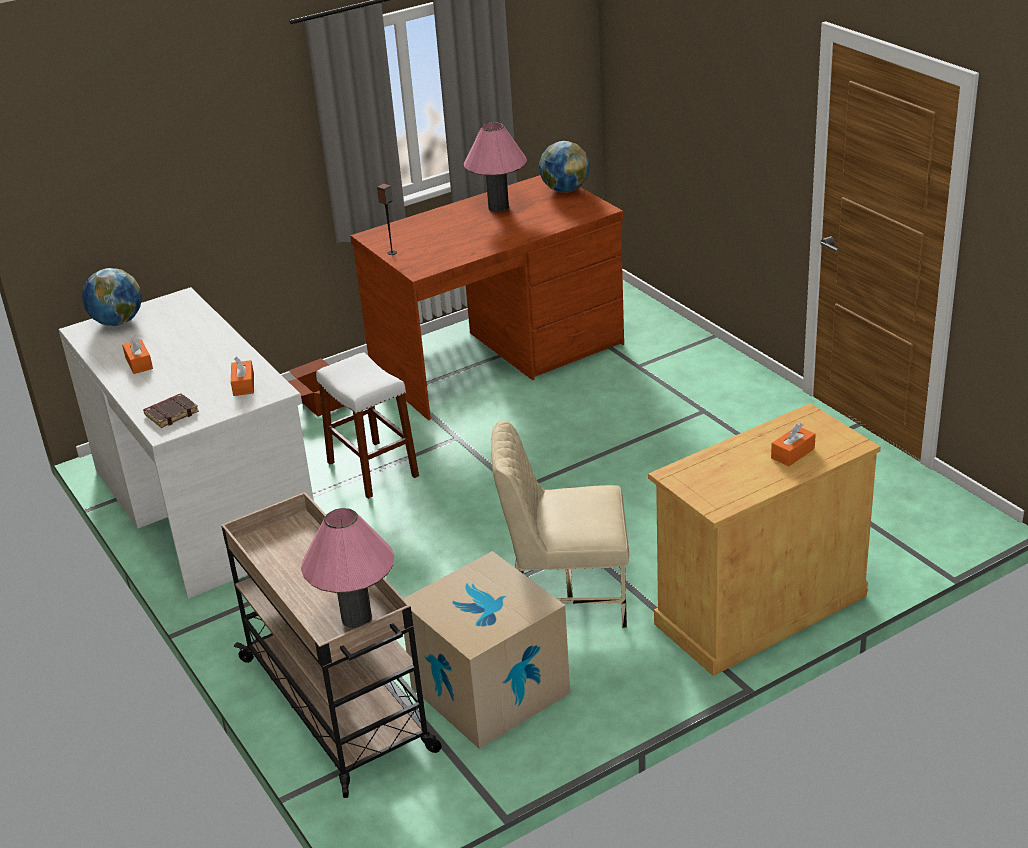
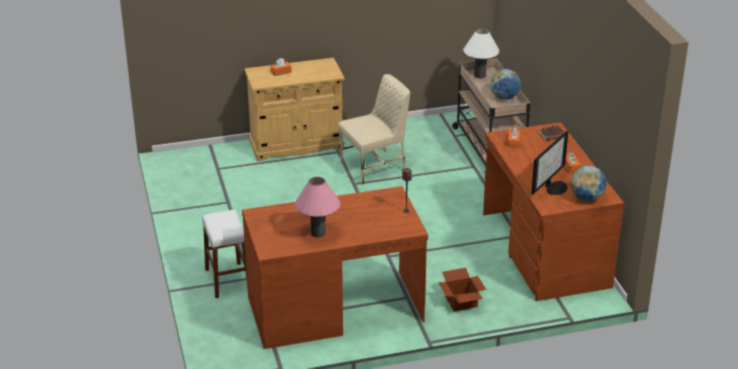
camera: 165 degrees left, 0 degrees up
(170, 327) = (554, 187): none -> monitor
(205, 504) = (544, 250): white desk -> brown desk
(356, 618) = (480, 75): pink table lamp -> white table lamp
(372, 469) = (444, 248): white stool -> white stool (228, 280)
(490, 690) = (425, 142): cardboard box -> none
(565, 190) = (264, 237): globe -> globe (504, 97)
(566, 597) = (374, 166): beige chair -> beige chair turned 45 degrees counterclockwise

